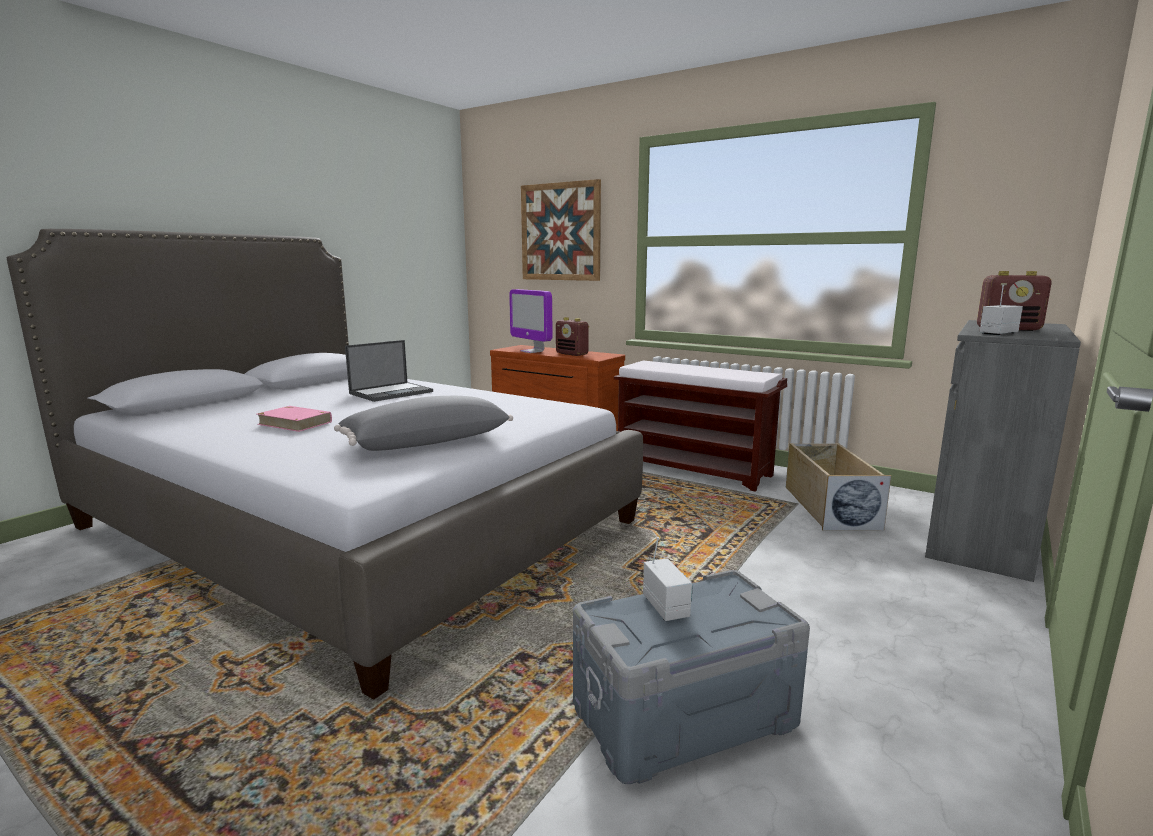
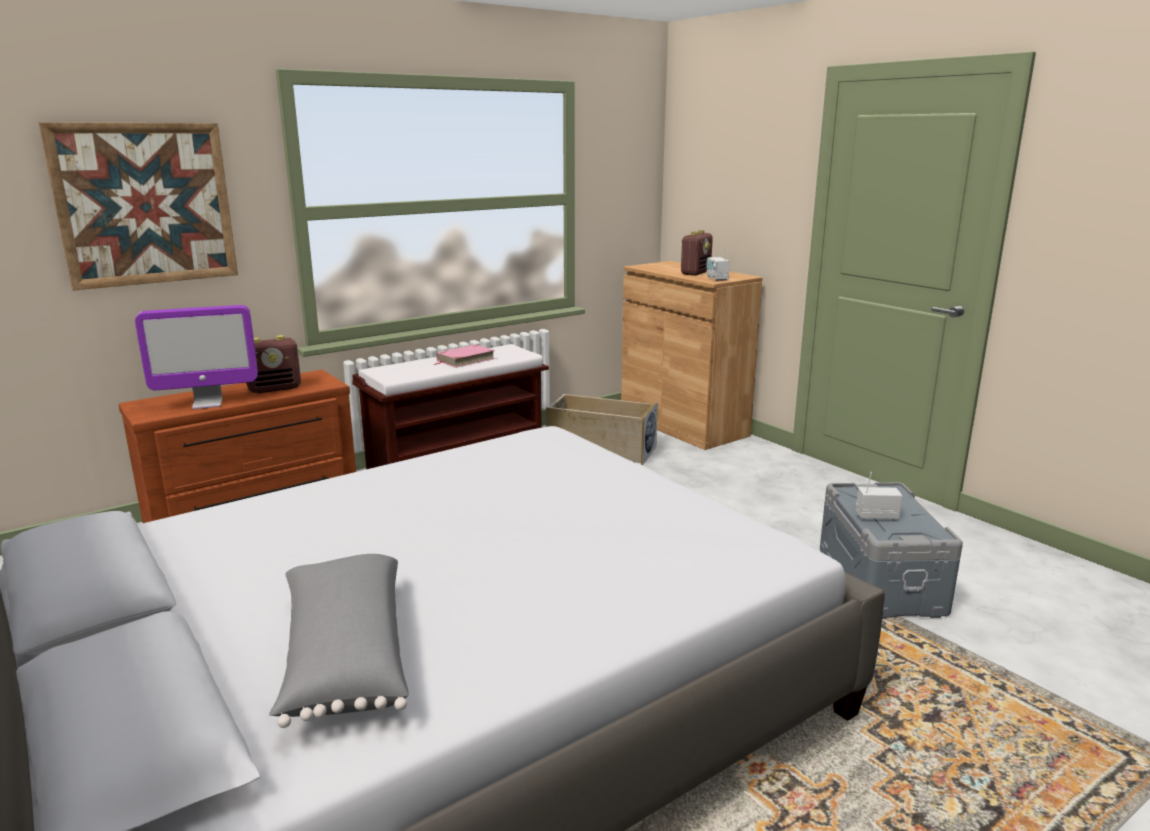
camera: 70 degrees left, 5 degrees up
(295, 423) = (489, 591): pink book -> pink book (465, 360)
(392, 392) = (332, 520): laptop -> none
(426, 442) = (647, 512): grey pillow -> grey pillow (343, 657)
(980, 536) = (683, 425): grey cabinet -> brown cabinet

